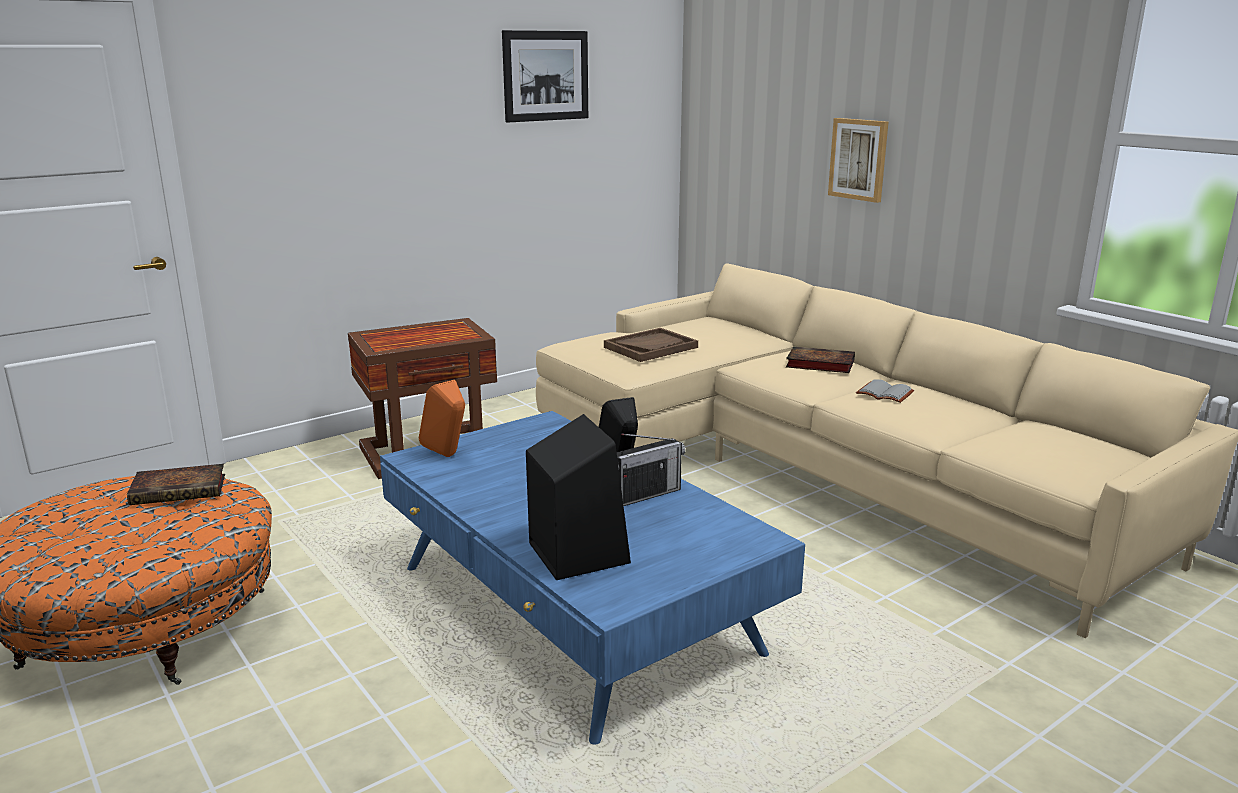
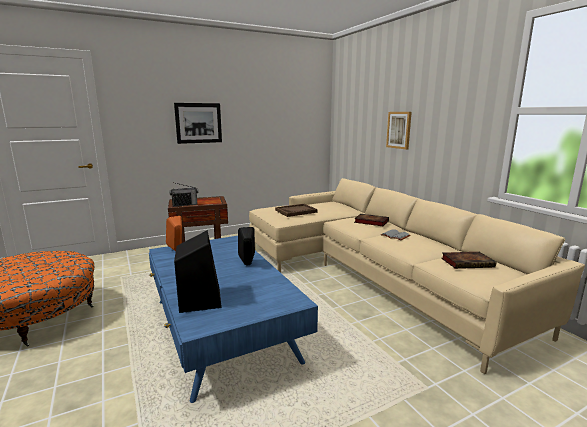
camera: 10 degrees right, 5 degrees down
(181, 489) = (56, 257): book -> book (468, 263)
(546, 76) = (267, 96): picture -> picture (198, 123)
(645, 495) = (253, 275): radio -> radio (185, 205)

